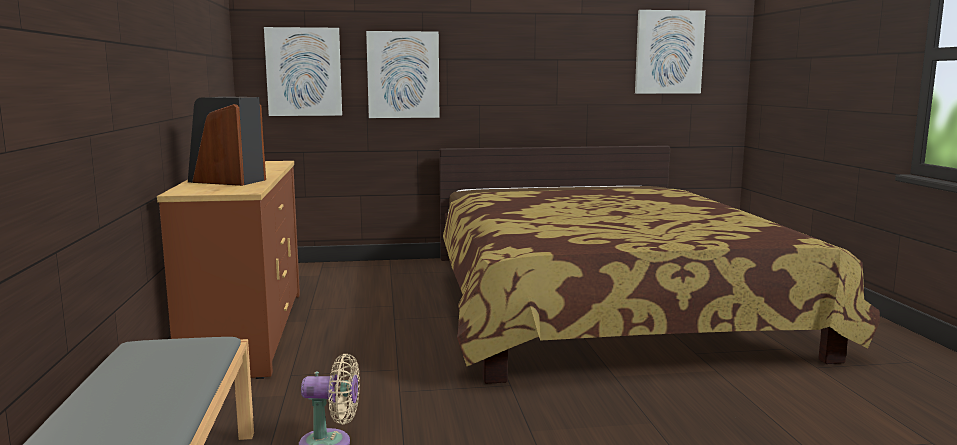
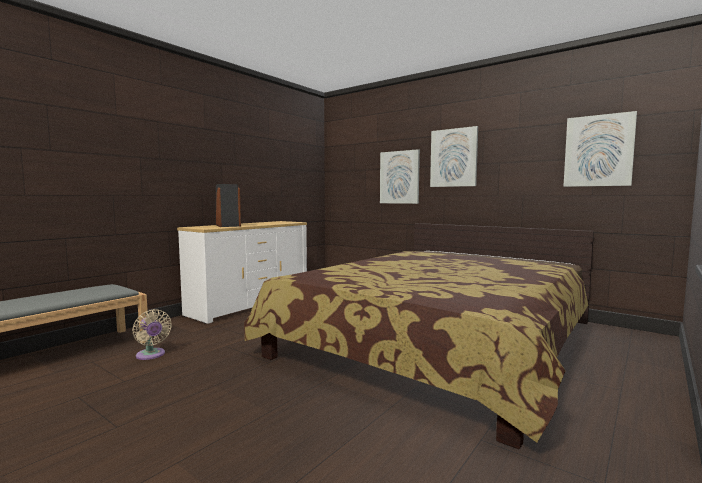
camera: 45 degrees right, 5 degrees down
(246, 332) = (250, 305): brown dresser -> white dresser
(304, 72) = (352, 177): picture -> picture (453, 158)

